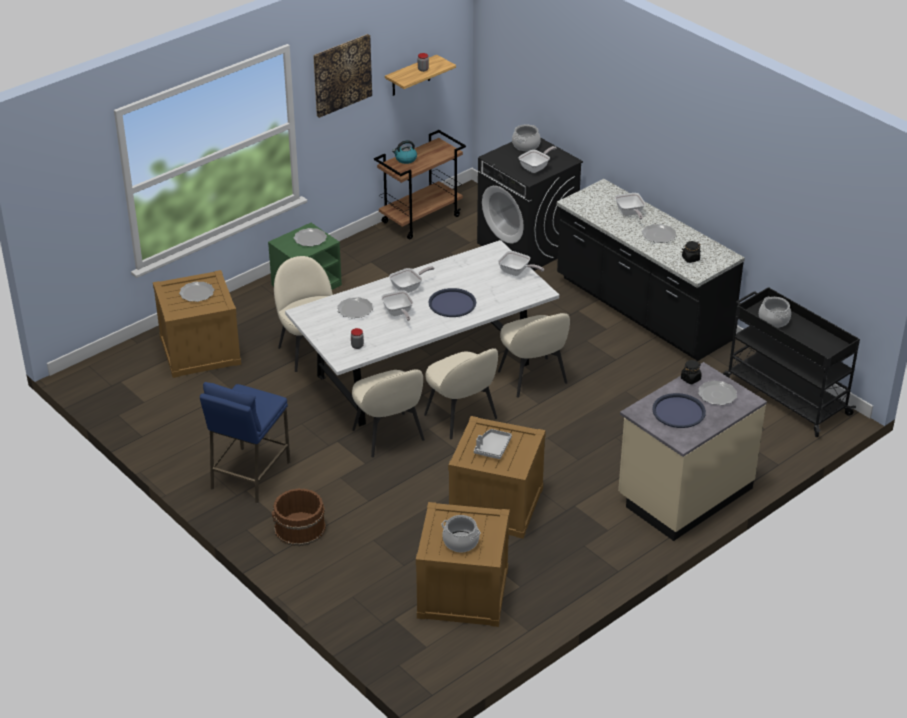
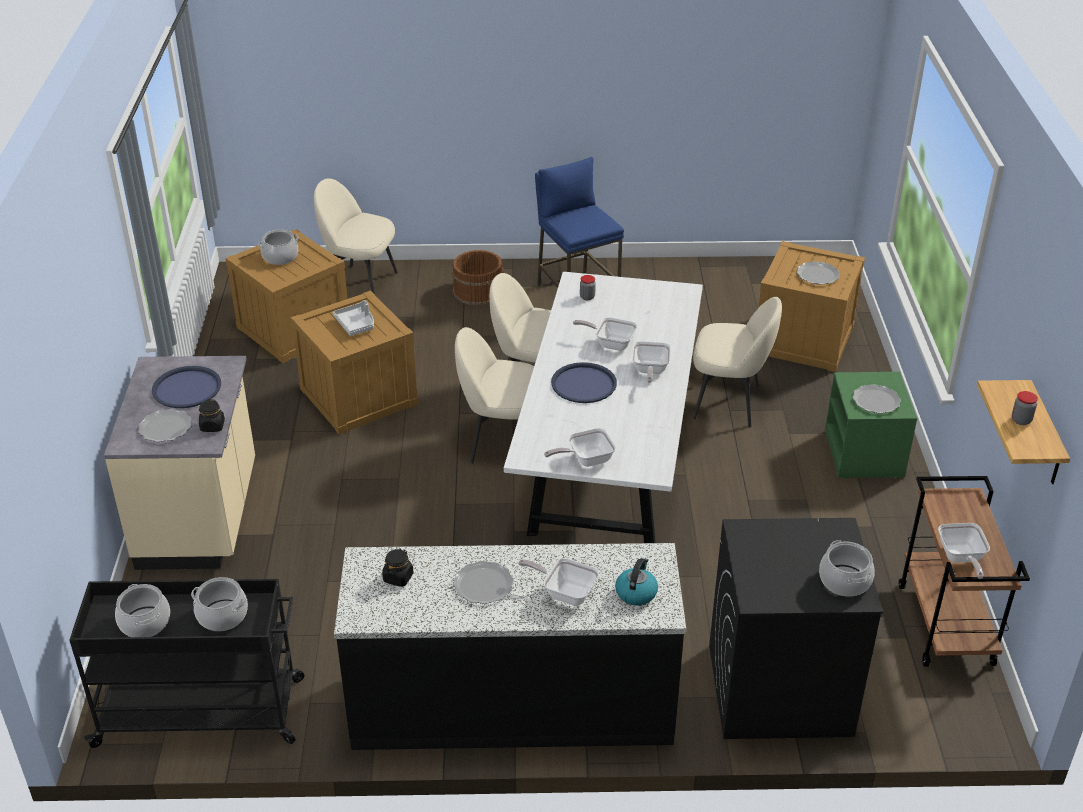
camera: 130 degrees right, 0 degrees up
(342, 75) = (1011, 298): picture -> none
(355, 309) = (652, 322): plate -> none
(405, 159) = (975, 519): kettle -> kettle (636, 592)
(533, 378) = (499, 524): beige chair -> beige chair (360, 284)
(536, 167) = (767, 554): frying pan -> frying pan (961, 558)
(813, 339) = (144, 623): none -> cooking pot

